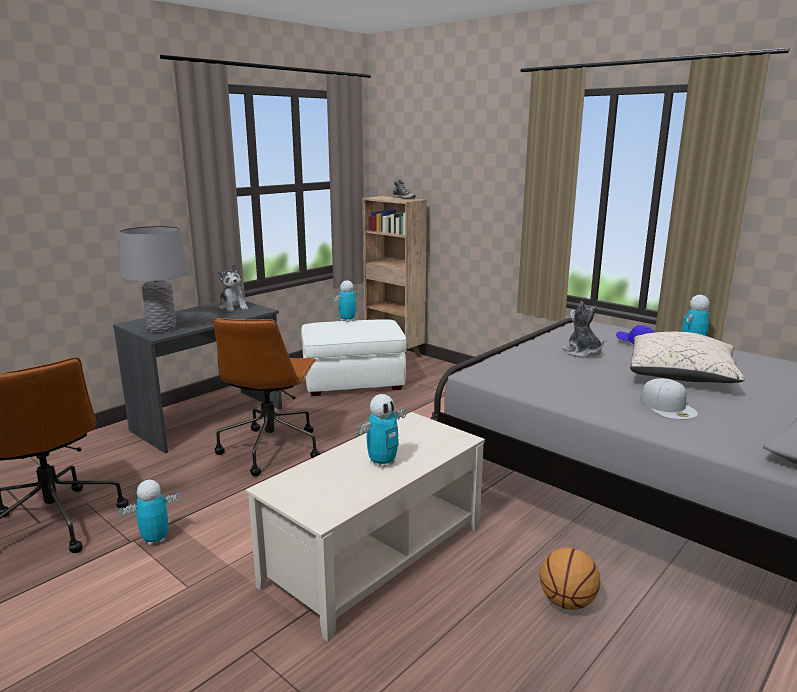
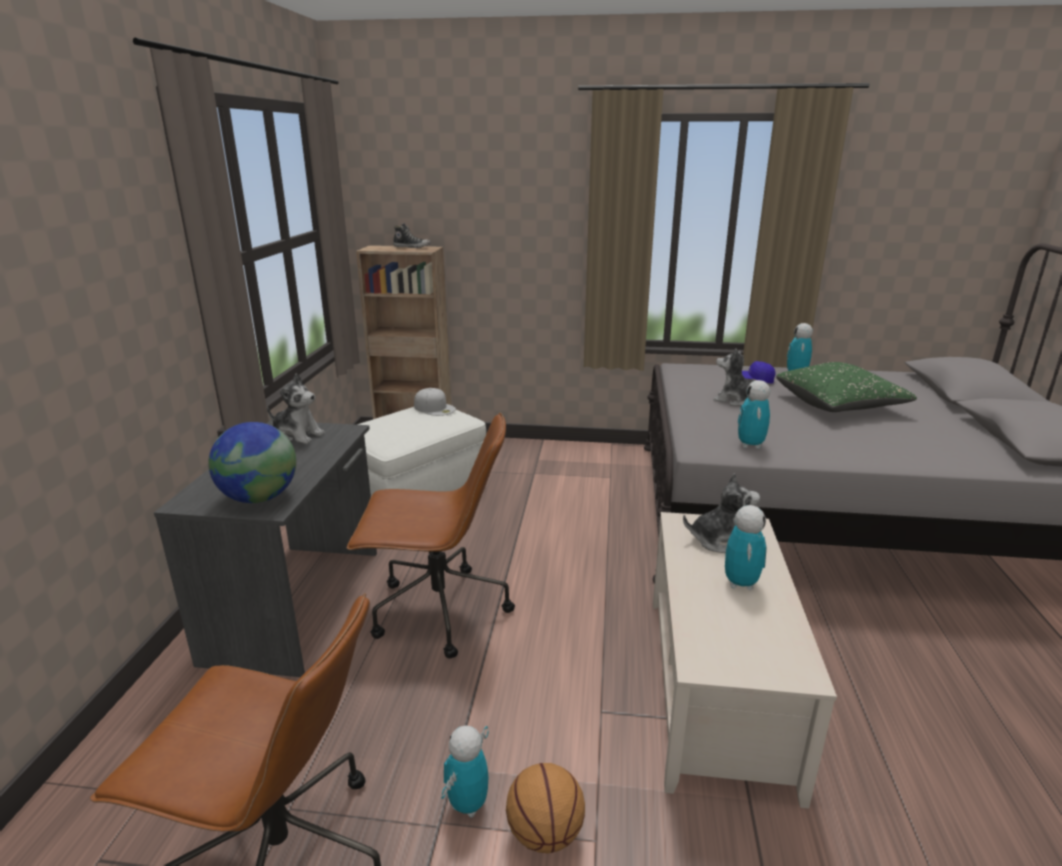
camera: 35 degrees left, 5 degrees up
(162, 329) = (259, 498): grey table lamp -> globe
(271, 449) = (437, 611): brown office chair -> brown office chair turned 60 degrees counterclockwise
(347, 320) = (392, 415): toy robot -> toy robot (750, 445)
(417, 438) = (719, 540): none -> plush toy
(566, 601) = (901, 650): basketball -> basketball (544, 833)
(668, 407) = (886, 438): white cap -> white cap (435, 408)
(681, 376) = (839, 405): beige pillow -> green pillow

